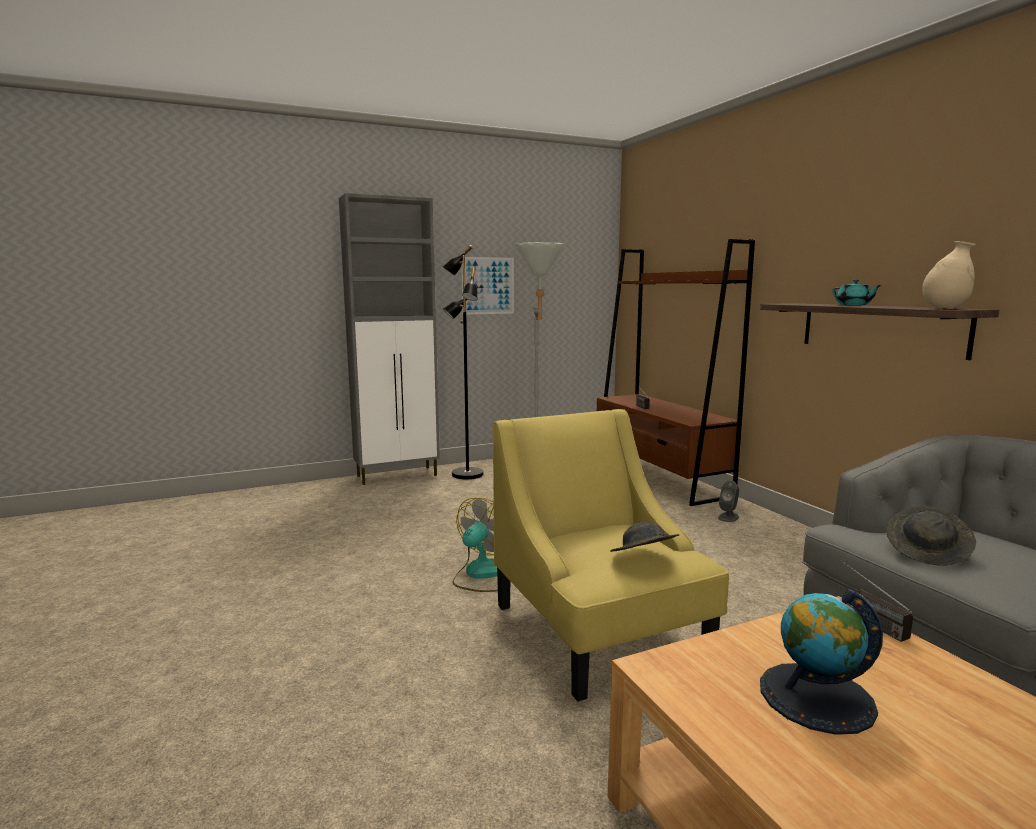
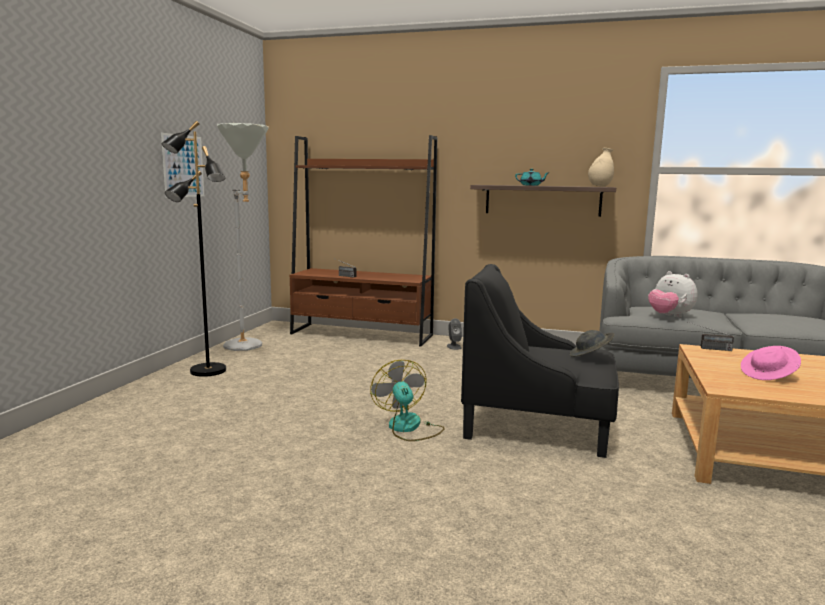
camera: 50 degrees left, 0 degrees up
(398, 475) = (136, 391): grey cabinet -> none
(599, 630) = (537, 425): yellow armchair -> black armchair
(816, 697) = (768, 375): globe -> pink hat
(928, 552) = (669, 316): grey hat -> plush toy

